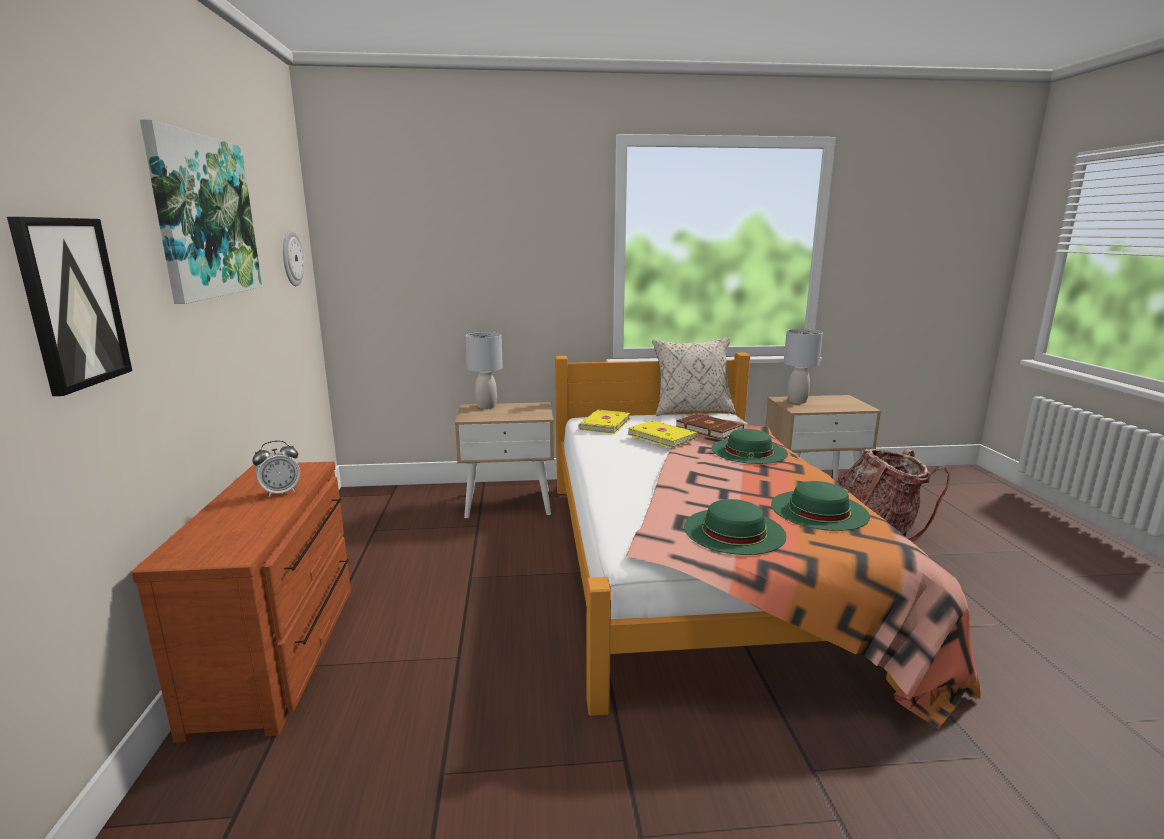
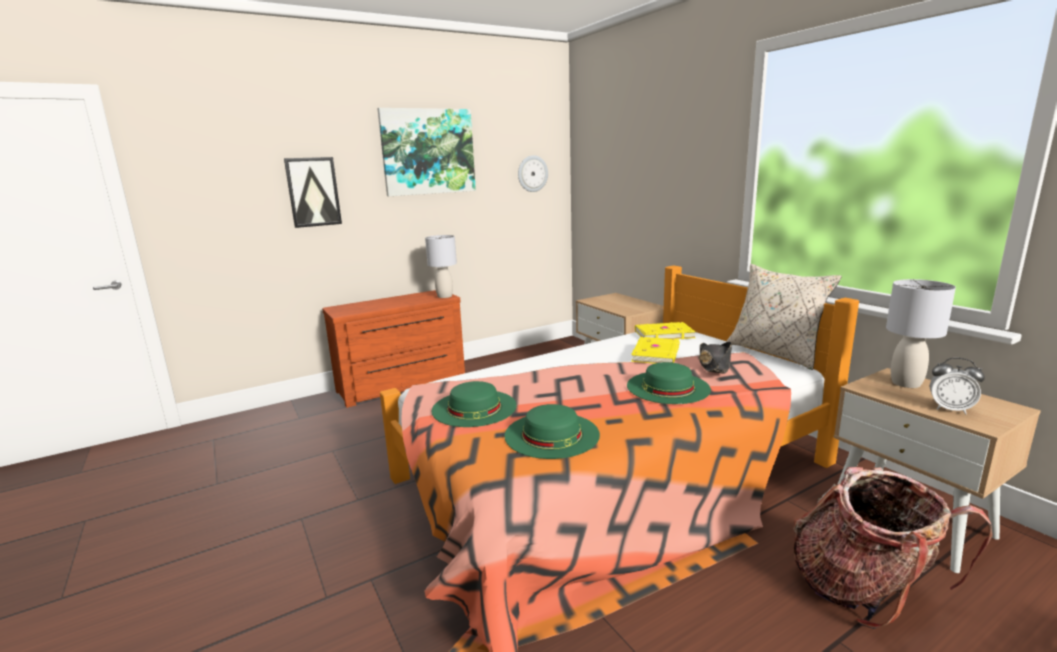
camera: 65 degrees right, 0 degrees up
(280, 492) = (409, 301): alarm clock -> alarm clock (950, 409)
(486, 406) = (622, 297): grey table lamp -> grey table lamp (444, 296)
(709, 429) = (714, 365): brown book -> black hat

